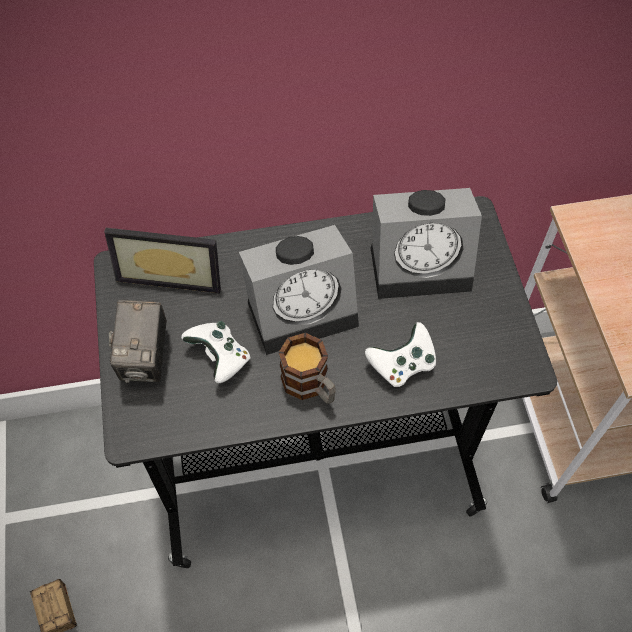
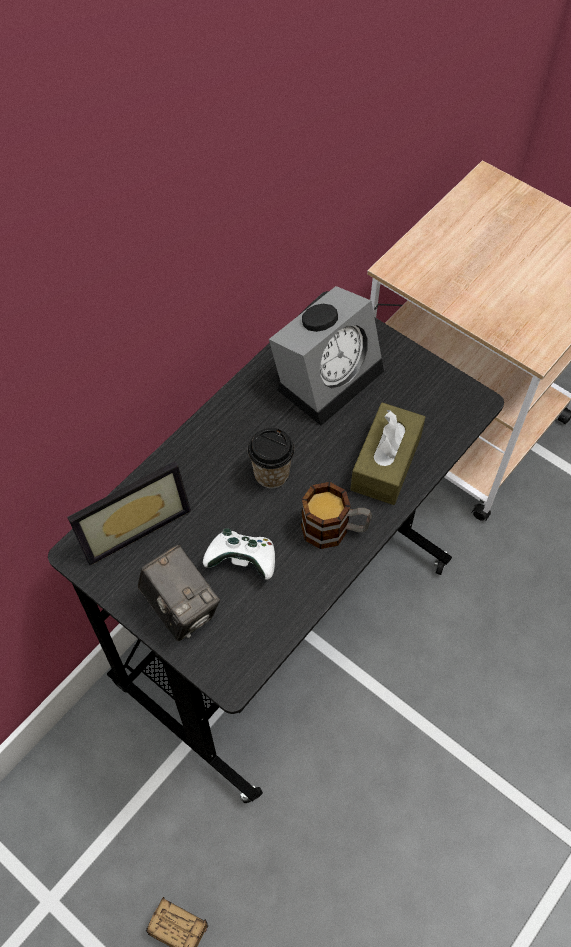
camera: 40 degrees left, 0 degrees up
(304, 308) = (271, 474): alarm clock -> cup
(402, 364) = (386, 463): white game controller -> brown tissue box

